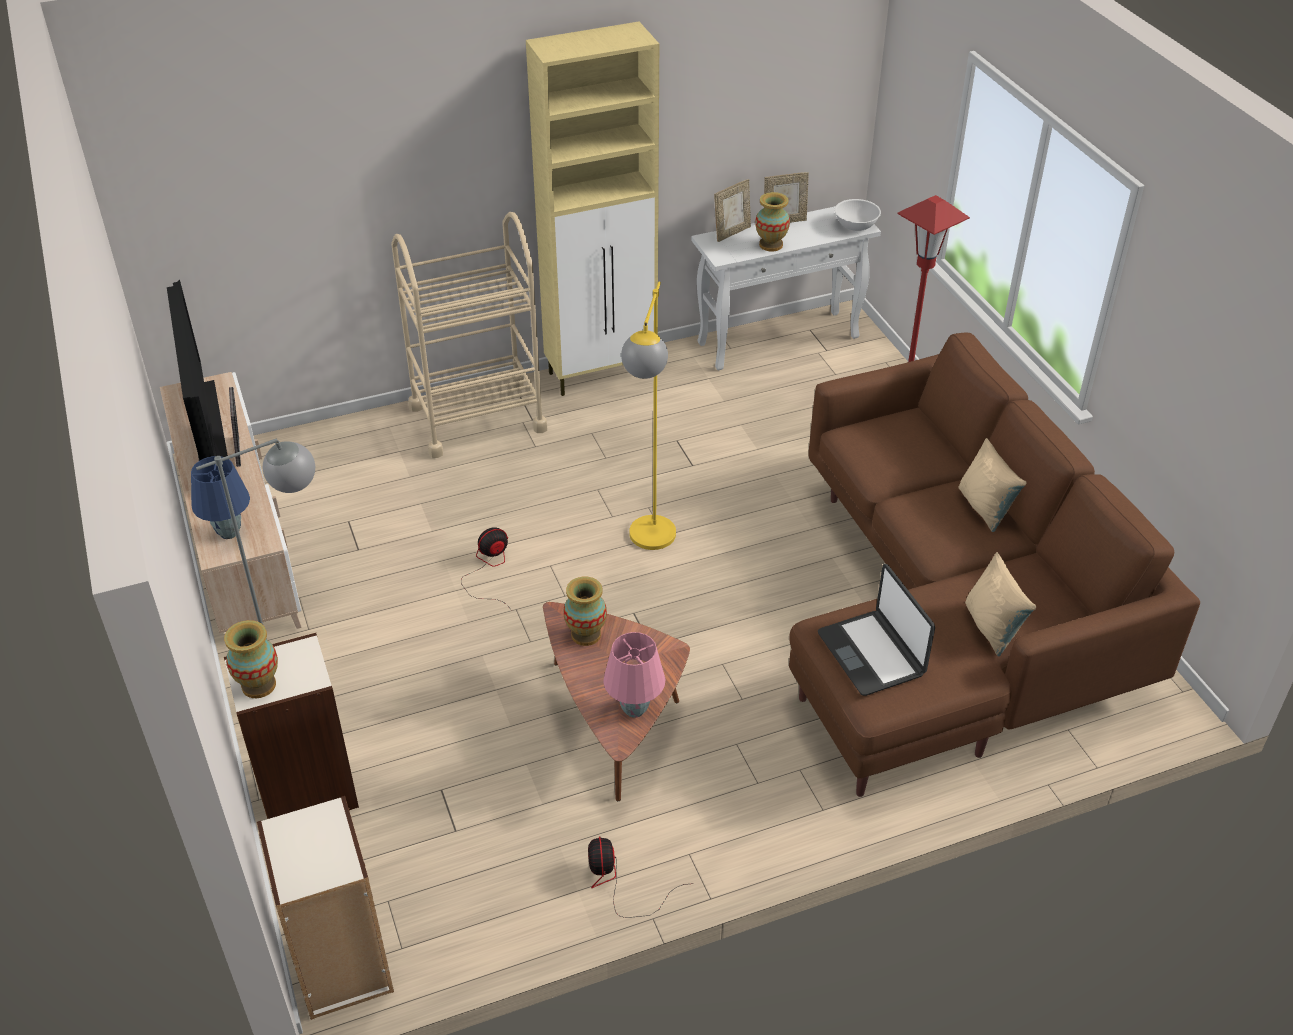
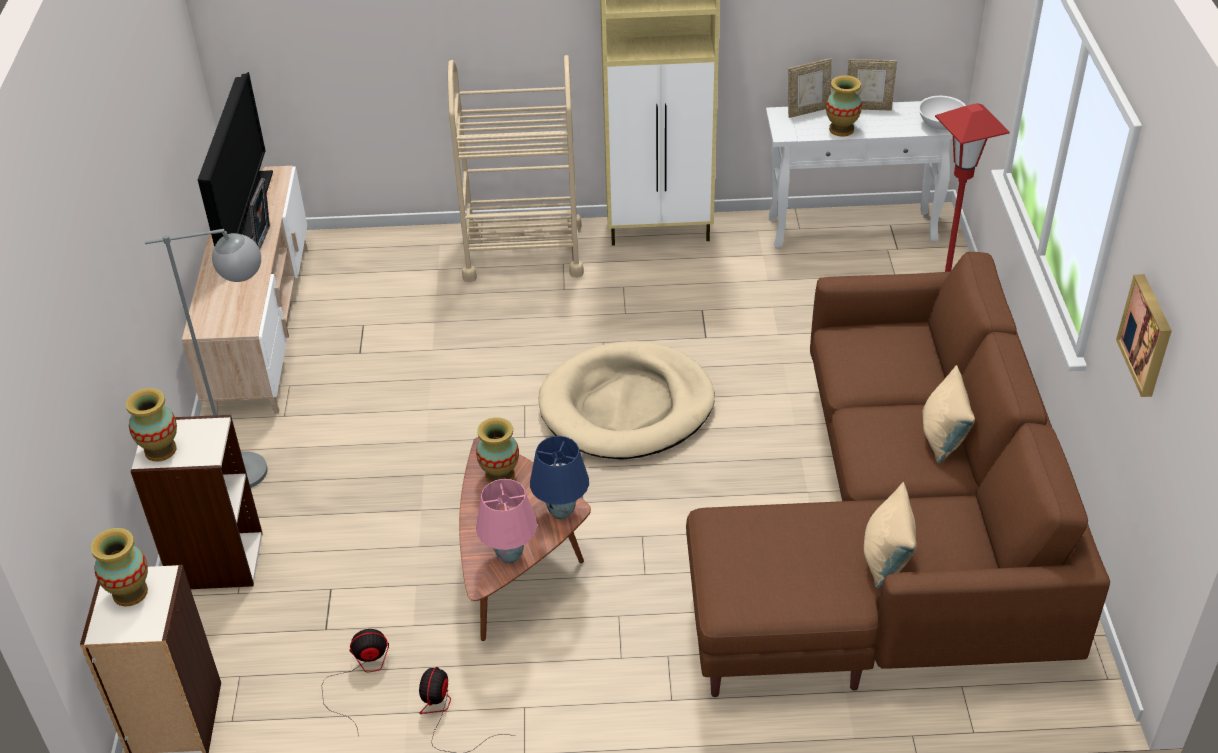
camera: 20 degrees right, 0 degrees up
(228, 533) = (219, 311): blue table lamp -> blue table lamp (560, 512)
(303, 839) = (130, 593): none -> vase
(489, 569) = (467, 397): fan -> fan (360, 675)
(649, 545) = (627, 406): yellow floor lamp -> beige dog bed
(872, 653) = (749, 556): laptop -> none
(1186, 372) = (1148, 335): none -> picture

